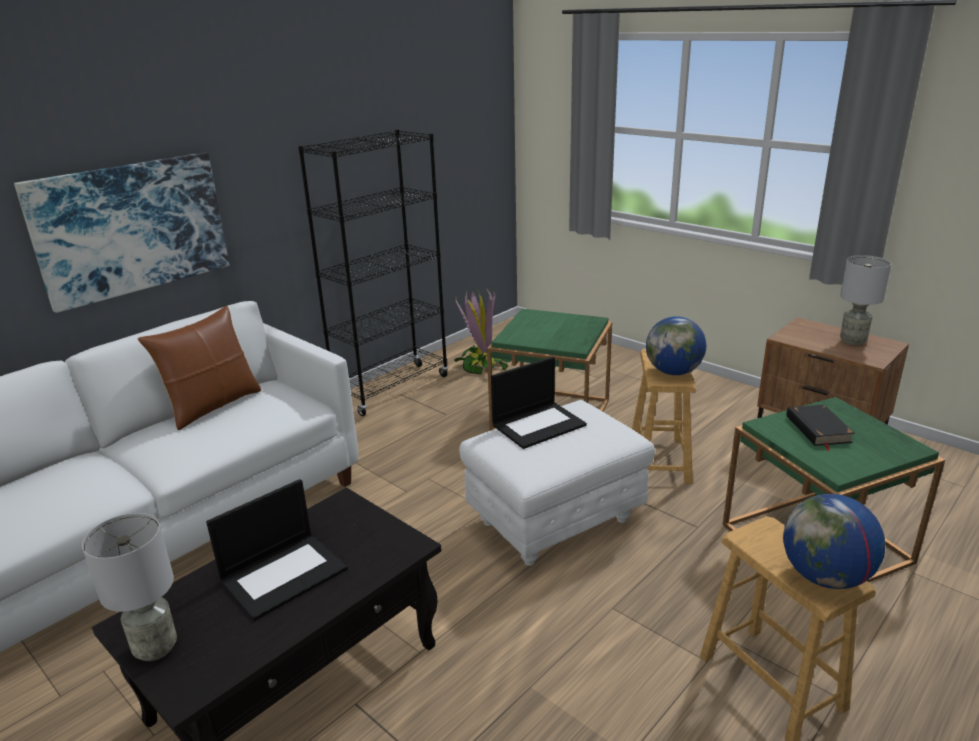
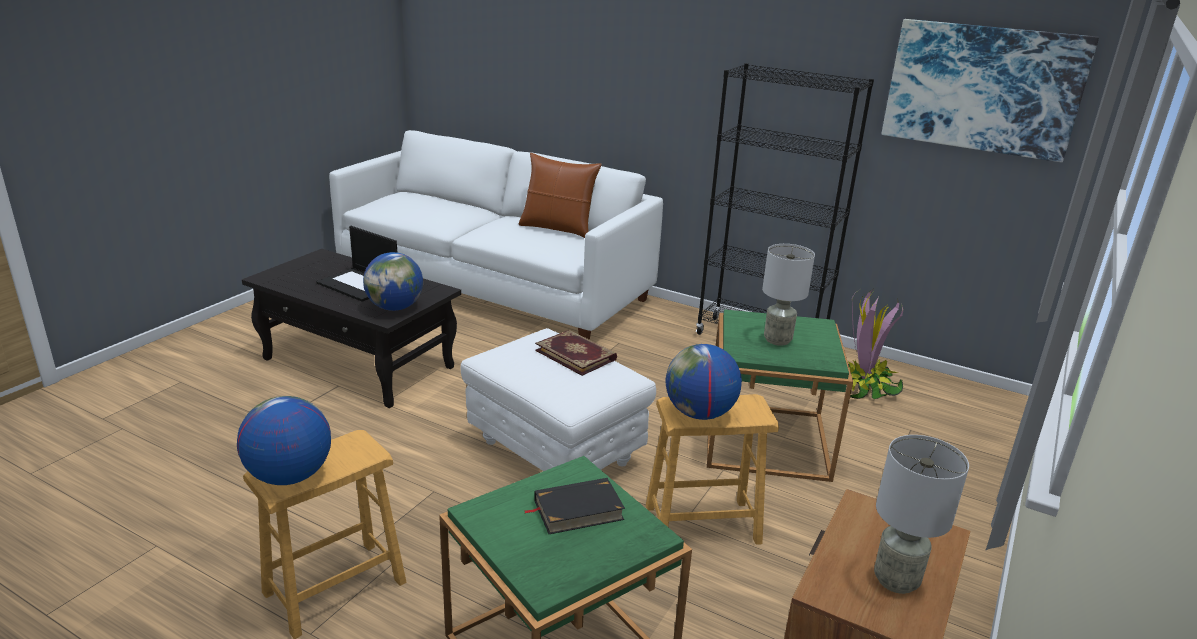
camera: 75 degrees right, 0 degrees up
(131, 228) = (601, 86): picture -> picture (982, 88)
(155, 648) = (300, 265): grey table lamp -> grey table lamp (777, 340)
(381, 539) = (395, 308): none -> globe
(539, 424) = (576, 354): laptop -> book

